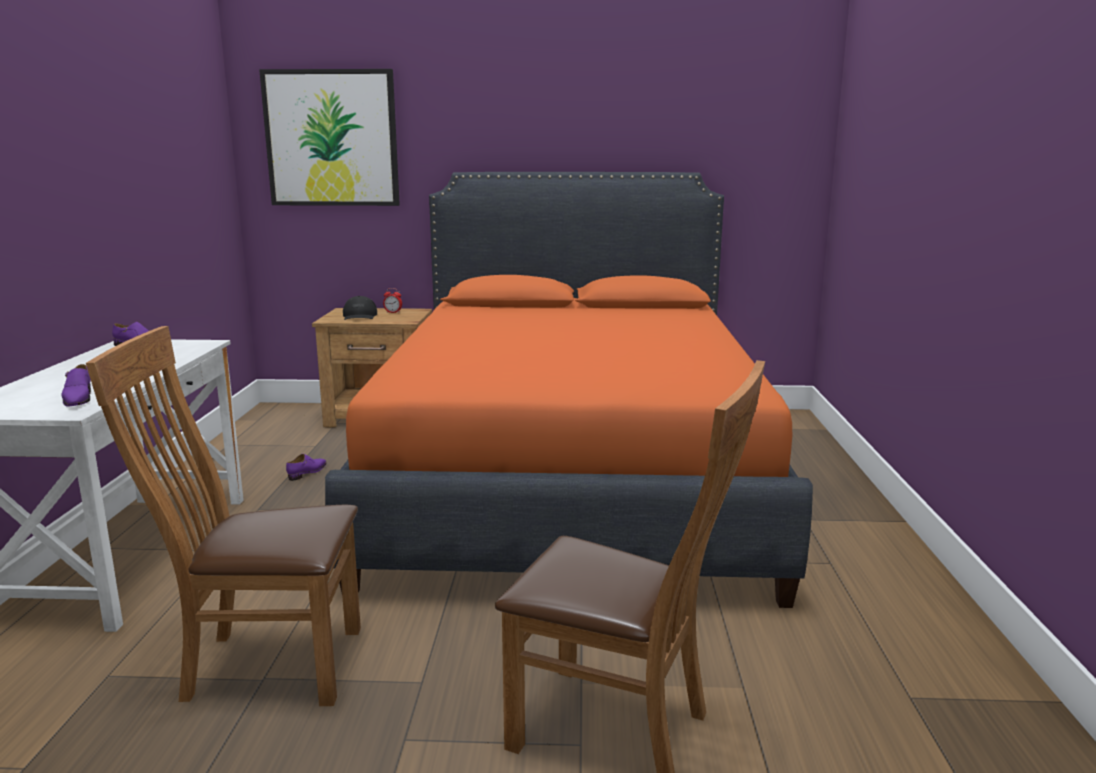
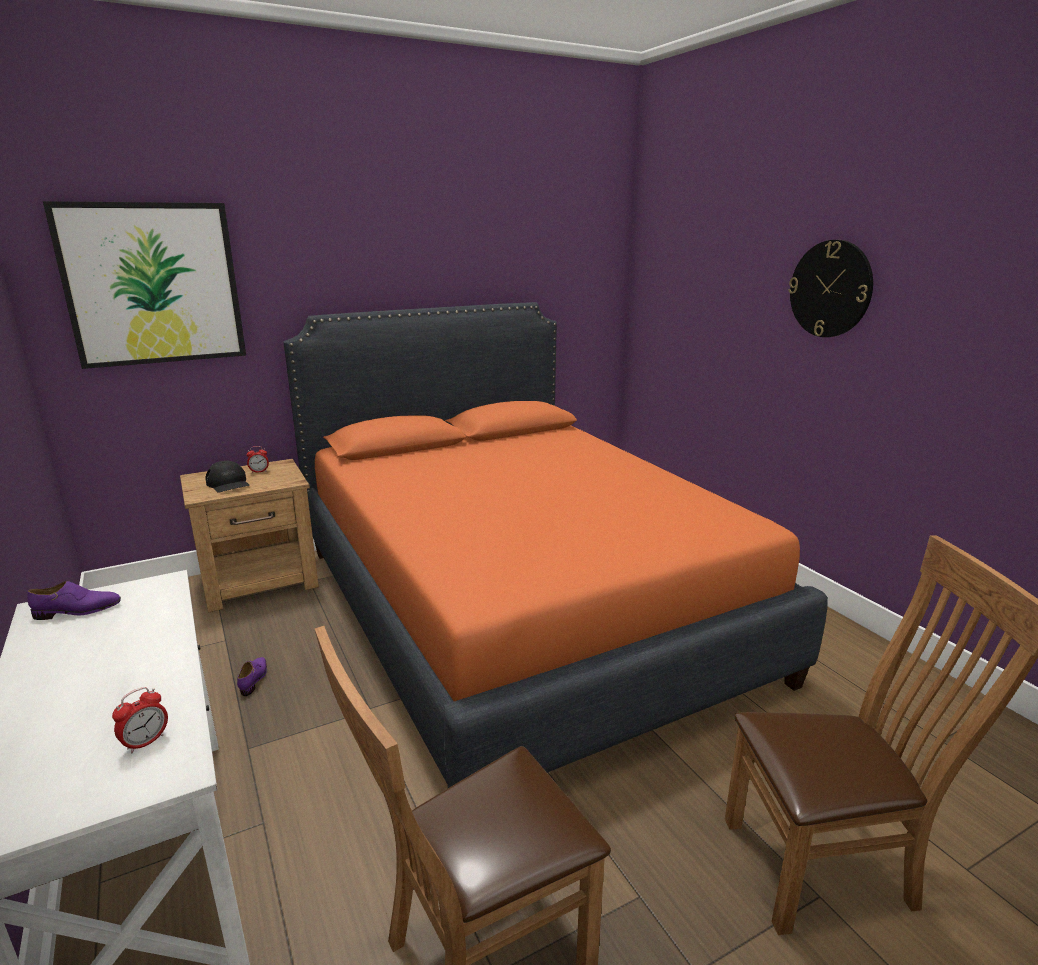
camera: 30 degrees left, 5 degrees up
(78, 399) = (146, 742): purple shoe -> alarm clock
(959, 136) = (830, 289): none -> wall clock

